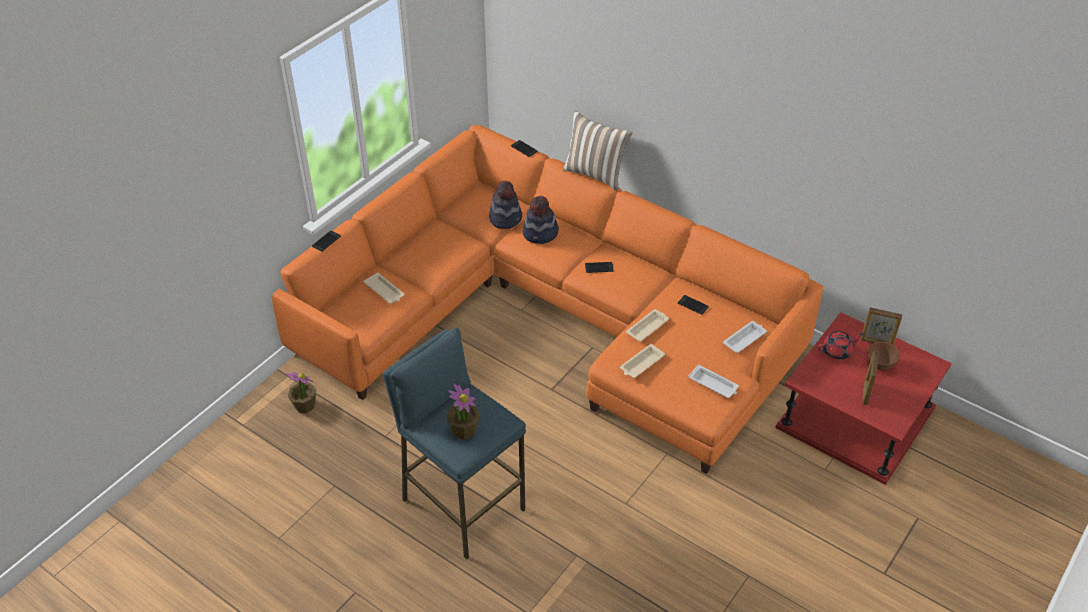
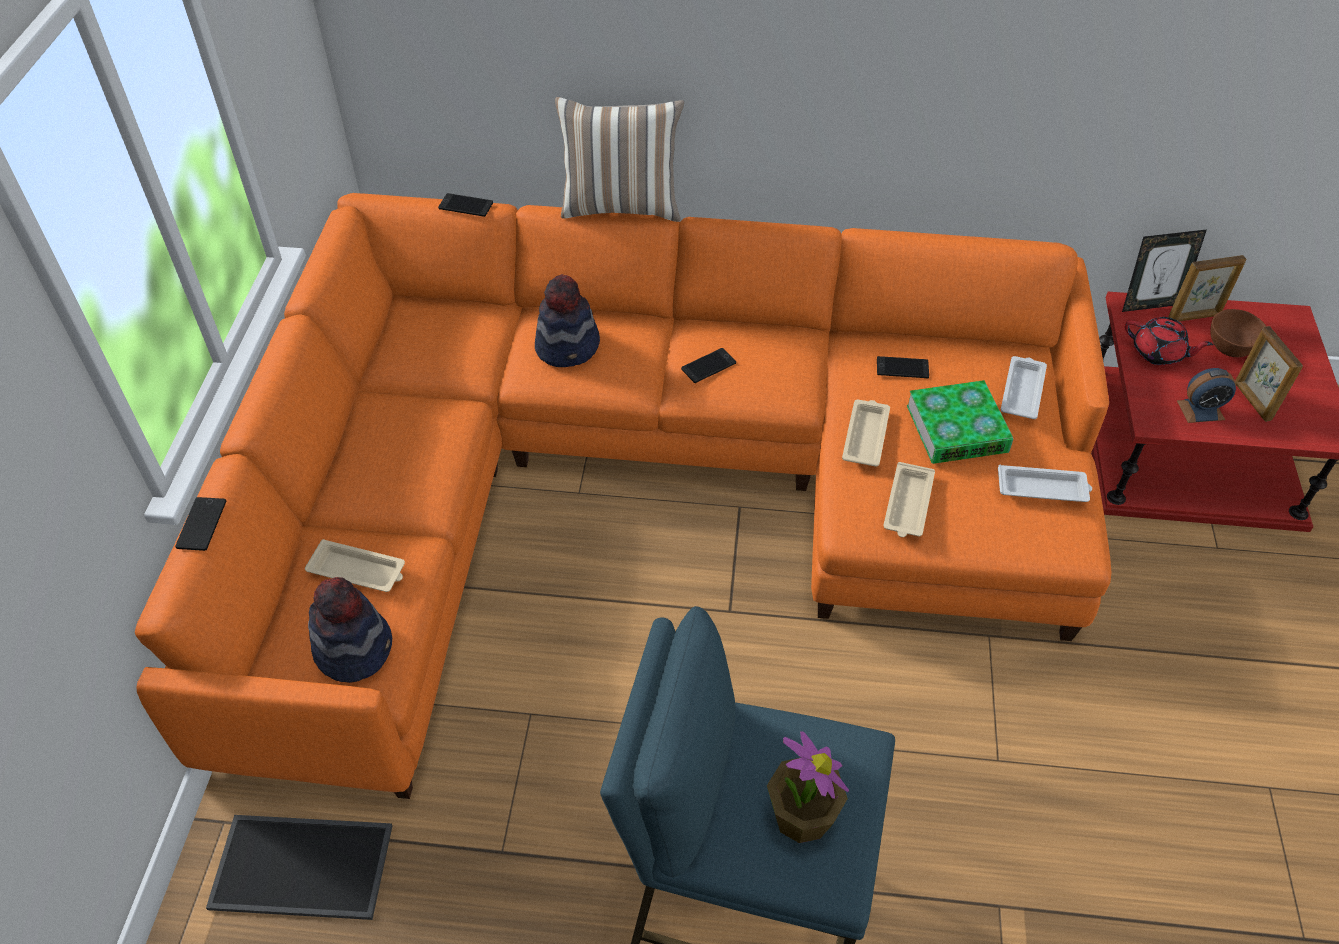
camera: 30 degrees left, 5 degrees up
(304, 405) = (299, 869): potted plant -> tray
(506, 218) = (488, 342): hat -> hat (354, 648)
(694, 342) = (956, 429): none -> book
(832, 385) = (1200, 410): none -> alarm clock
(837, 351) = (1158, 353): red teapot -> red teapot turned 75 degrees clockwise
(857, 327) = (1149, 304): none -> picture frame

